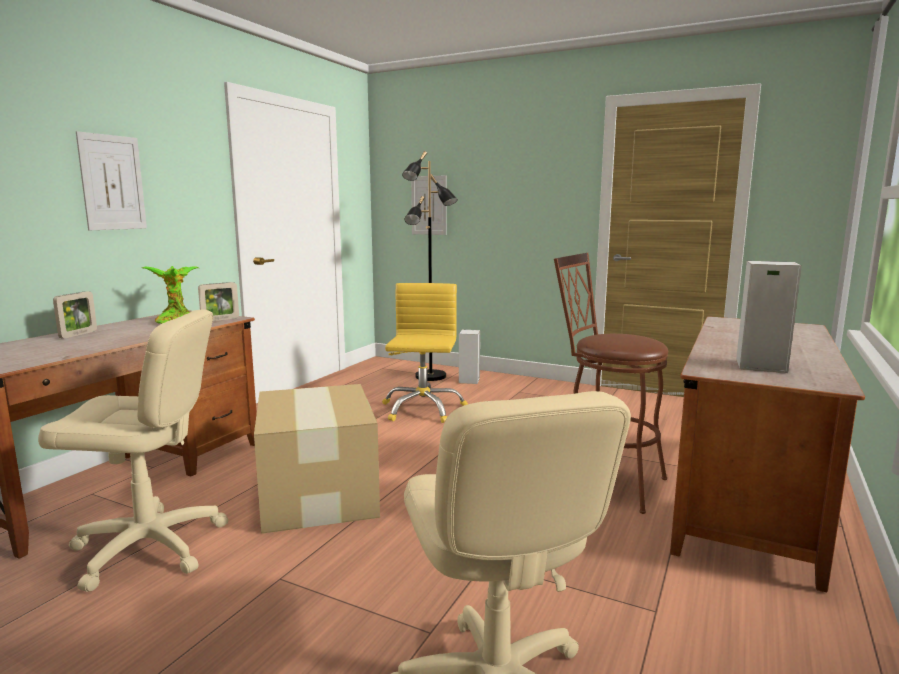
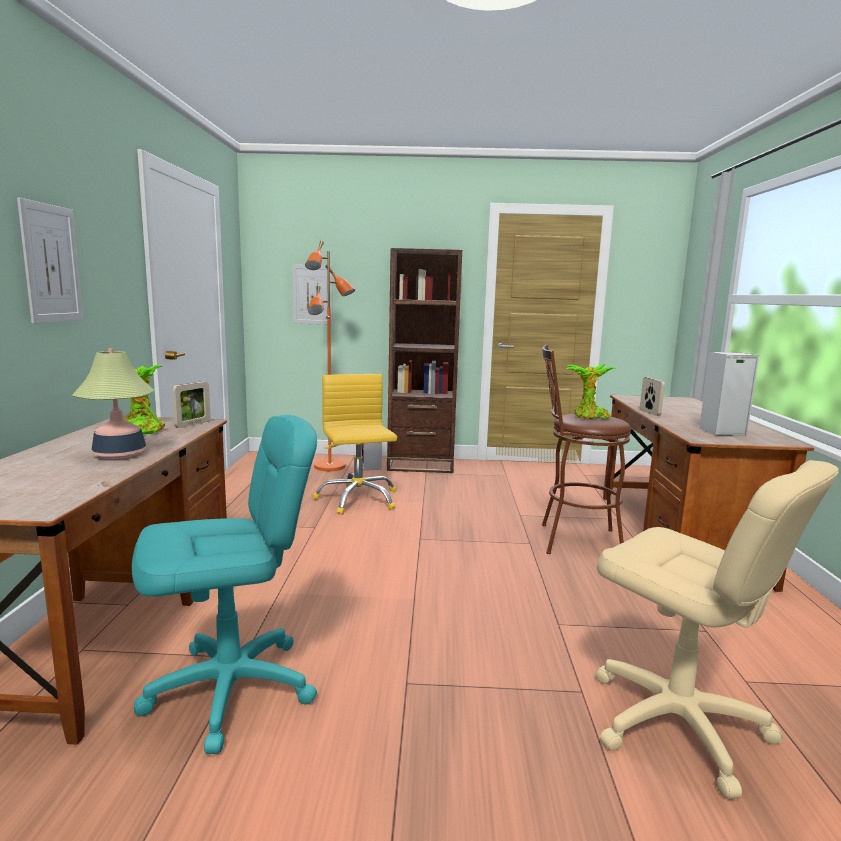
camera: 25 degrees left, 0 degrees up
(78, 334) = (49, 455): picture frame -> picture frame (649, 412)
(121, 337) = (120, 454): none -> table lamp
(149, 547) = (231, 689): beige office chair -> turquoise office chair
(319, 493) = (350, 595): cardboard box -> none
(431, 377) = (330, 467): black floor lamp -> orange floor lamp
(521, 384) = (420, 465): none -> brown bookcase
(617, 338) = (589, 417): none -> potted plant

